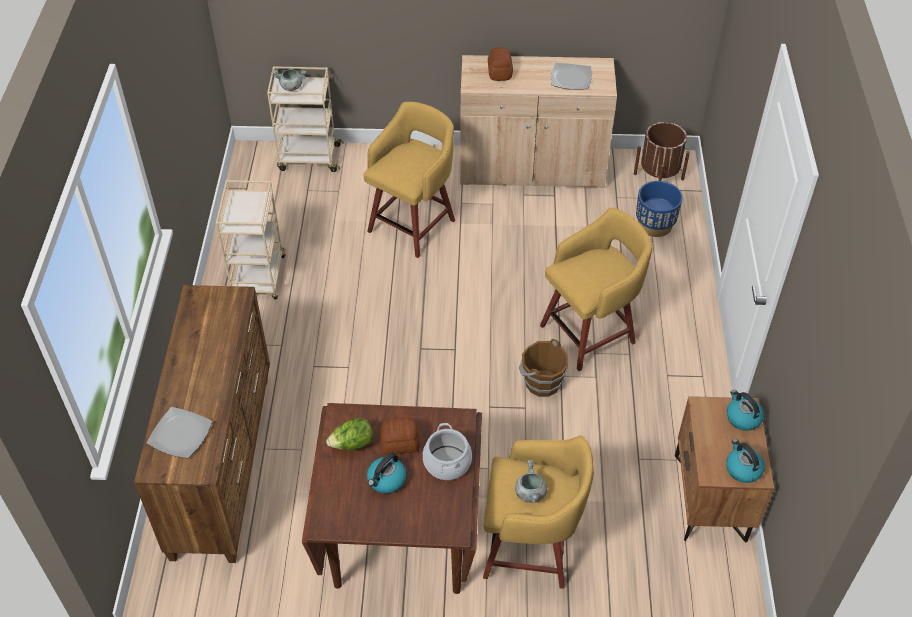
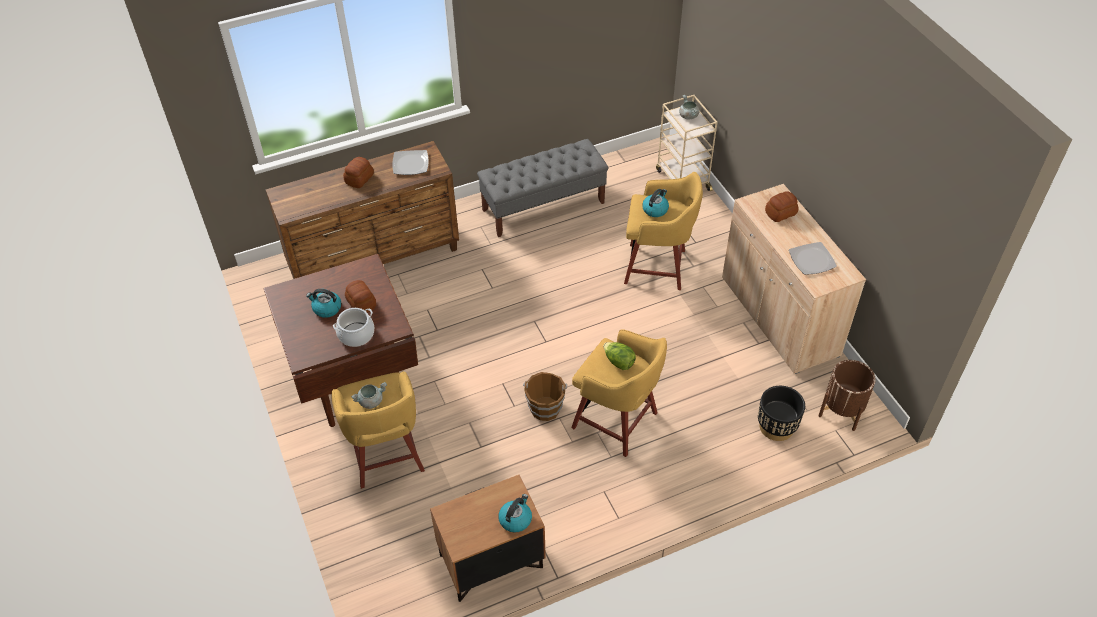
camera: 65 degrees right, 0 degrees up
(180, 434) = (310, 193): plate -> plate (411, 163)
(195, 375) = (360, 179): none -> bread
(259, 278) = (543, 206): beige cart -> grey bench
(352, 444) = (348, 279): lettuce -> lettuce (618, 362)
(655, 225) = (776, 427): blue planter -> black planter
(742, 469) = (461, 534): kettle -> kettle (655, 209)

